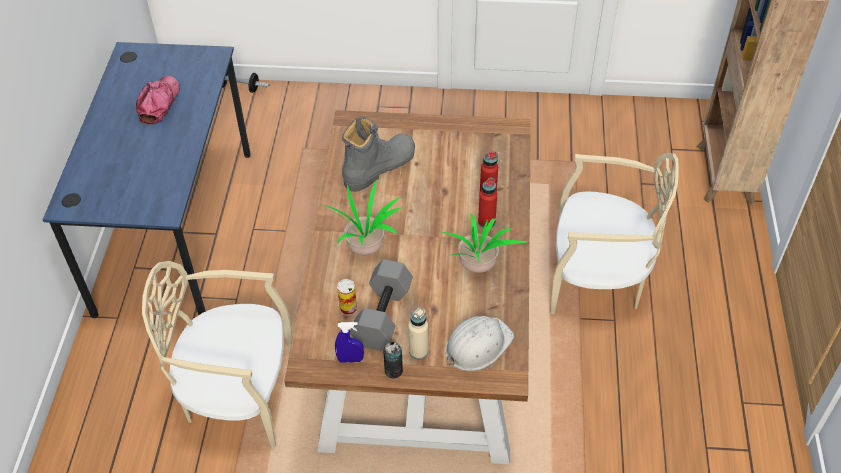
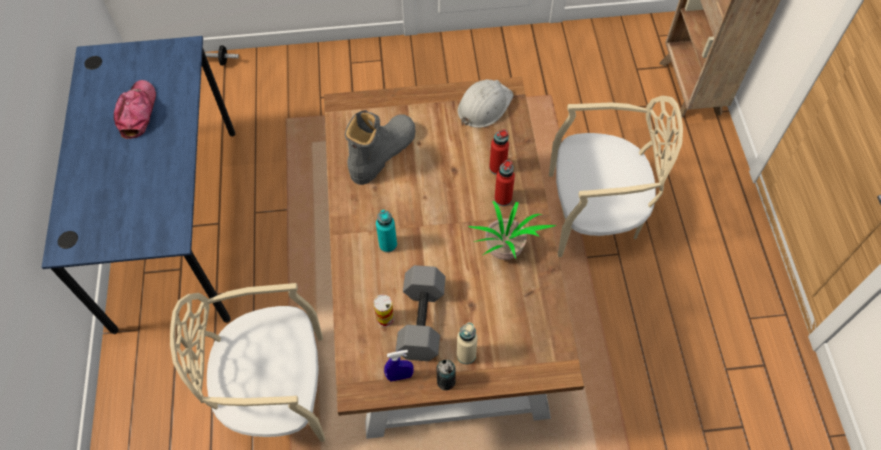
camera: 10 degrees left, 10 degrees up
(366, 246) = (388, 244): potted plant -> turquoise bottle
(477, 345) = (523, 338): white hard hat -> white hard hat (484, 106)

